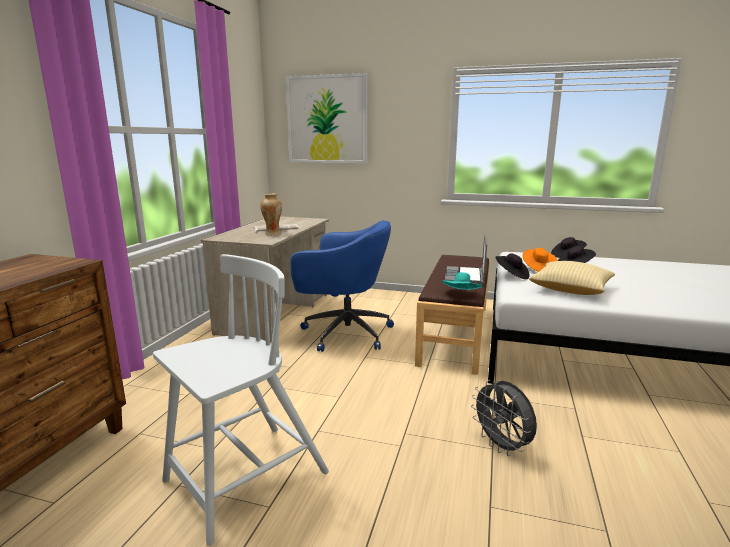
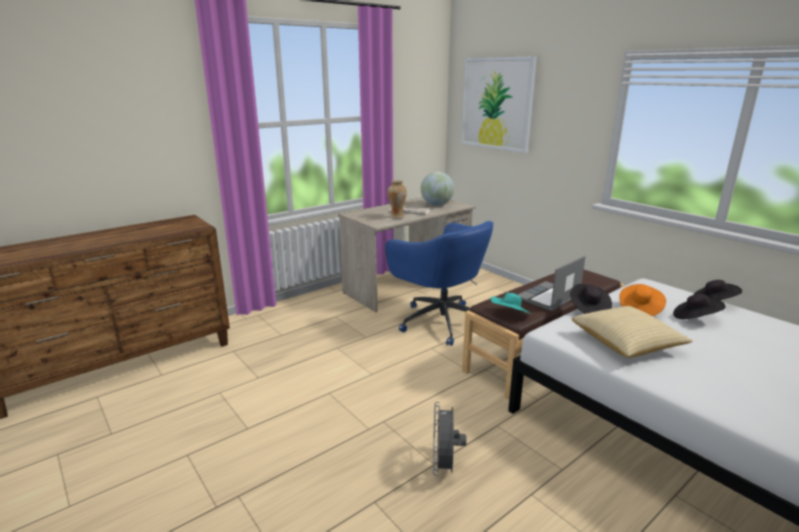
camera: 35 degrees right, 5 degrees up
(244, 479) = (253, 405): white chair -> none
(292, 222) = (436, 205): none -> globe

